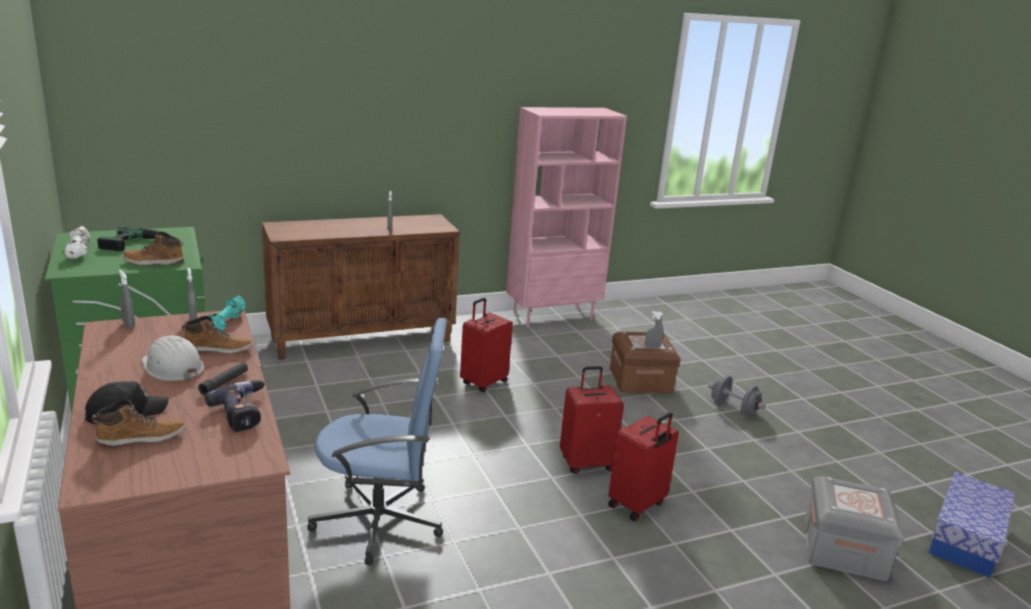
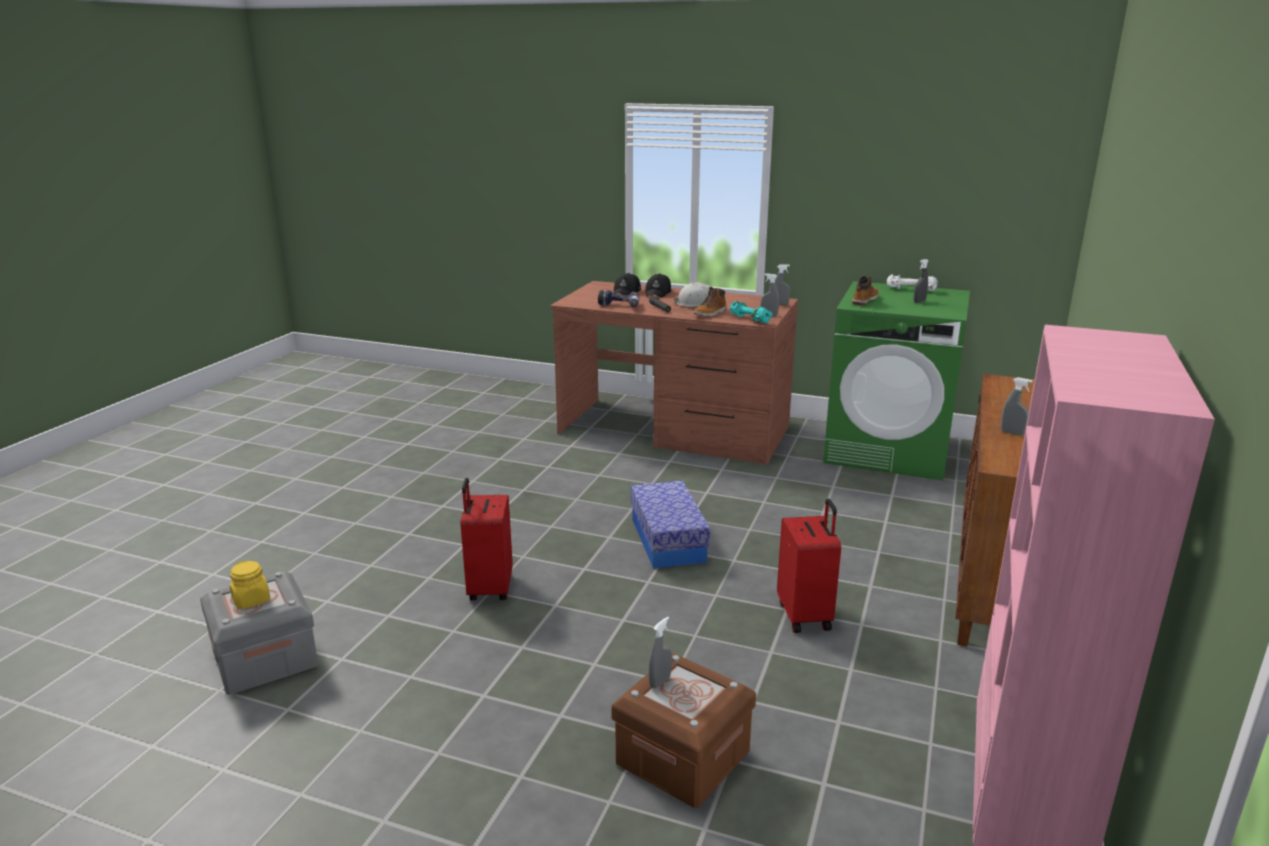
camera: 135 degrees right, 0 degrees up
(137, 244) = (919, 301): power drill -> grey spray bottle
(142, 437) = (627, 292): boot -> black cap
(380, 521) = (635, 484): blue office chair -> none
(586, 463) = (577, 597): red suitcase -> none
(733, 409) = (508, 798): grey dumbbell -> none
(860, 500) = (251, 600): none -> yellow jar
(966, 539) = (100, 763): storage box -> storage box (667, 540)

